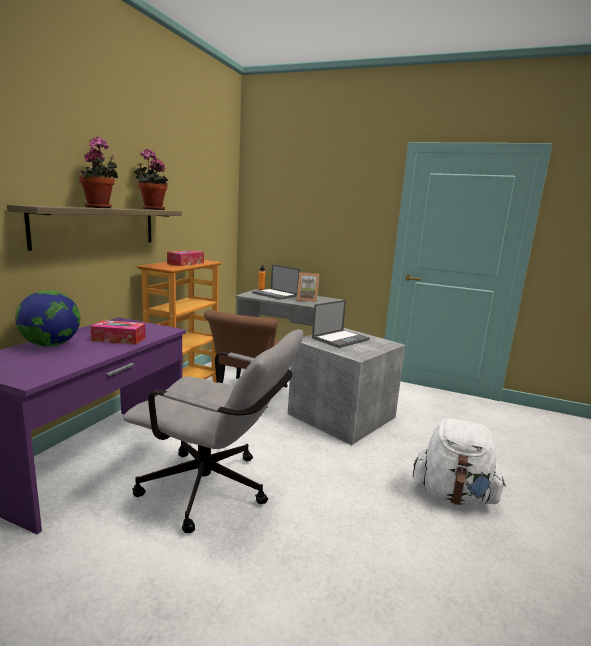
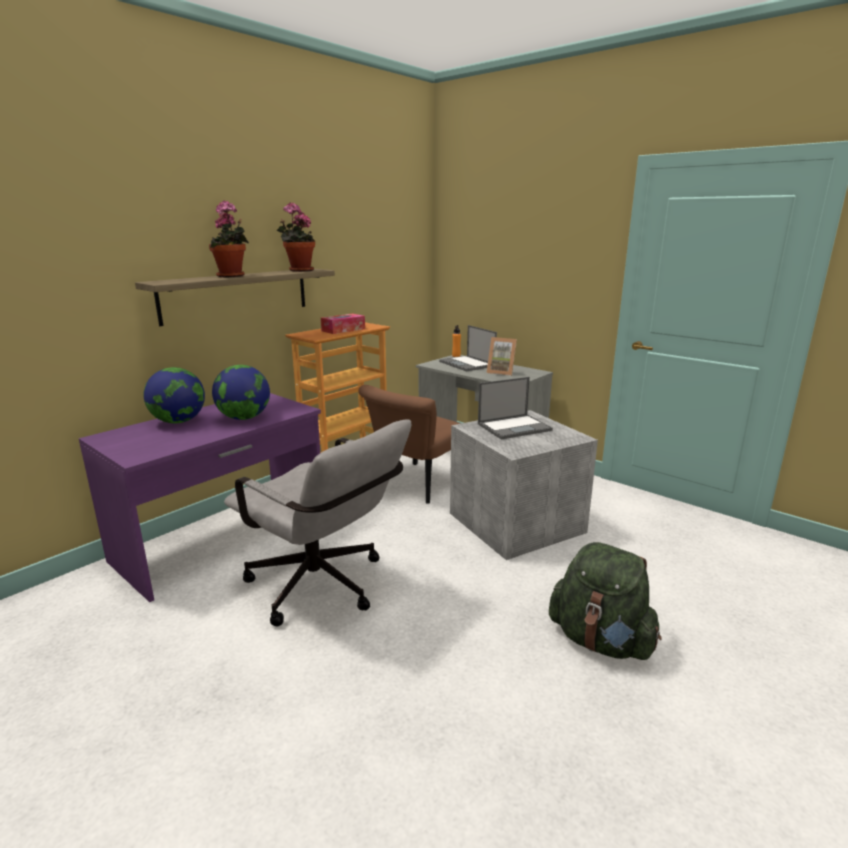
camera: 20 degrees right, 5 degrees up
(119, 339) = (244, 418): tissue box -> globe
(453, 496) = (600, 641): white backpack -> green backpack

